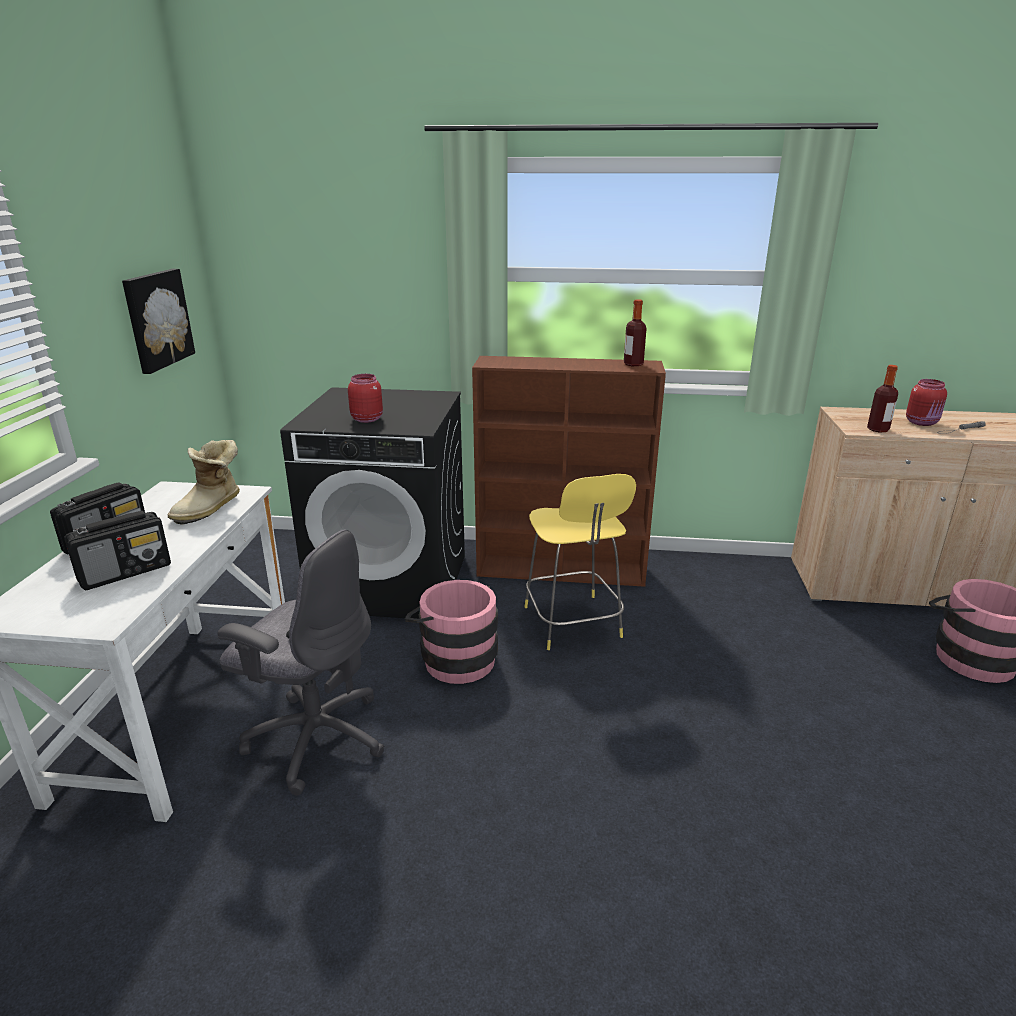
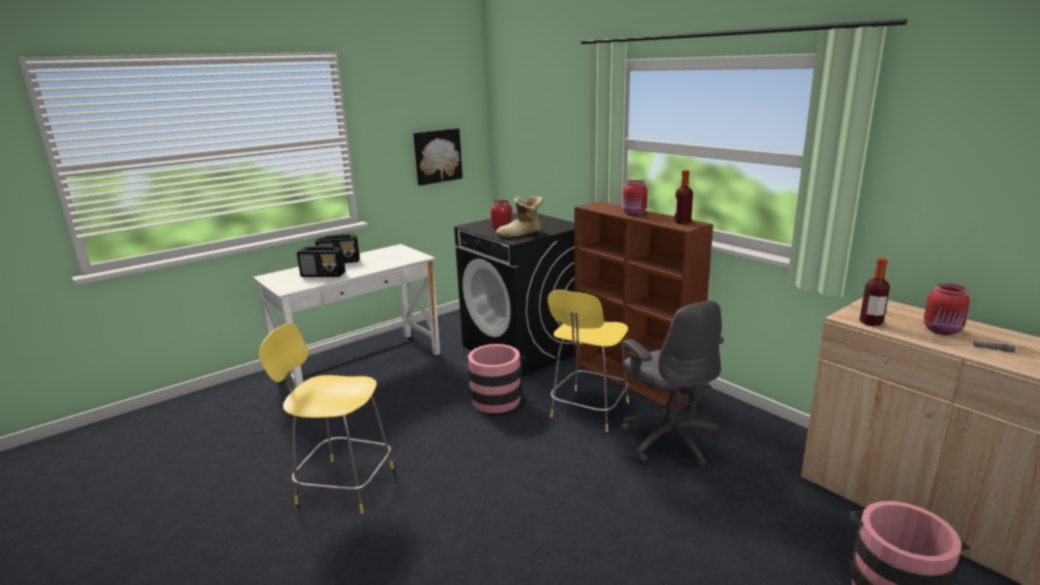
camera: 45 degrees right, 5 degrees down
(211, 508) = (395, 260): boot -> boot (521, 234)
(316, 737) = (387, 401): grey office chair -> grey office chair (668, 440)
(443, 891) = (342, 484): none -> yellow stool
(562, 363) = (634, 214): none -> red jar

